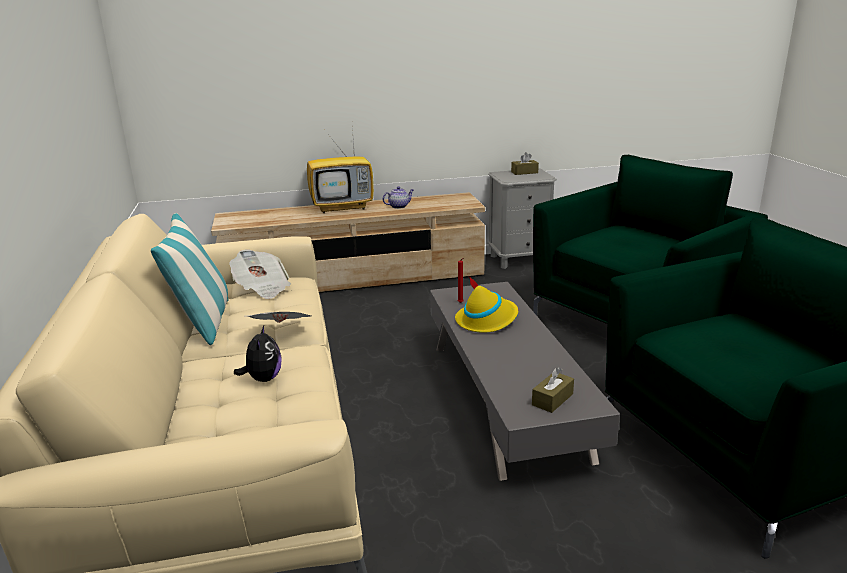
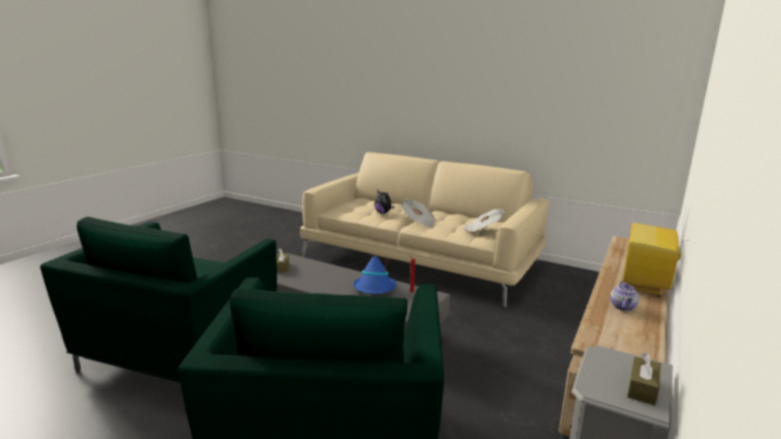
camera: 130 degrees right, 5 degrees down
(203, 323) = (455, 215): pillow -> none
(487, 320) = (375, 289): yellow hat -> blue hat

